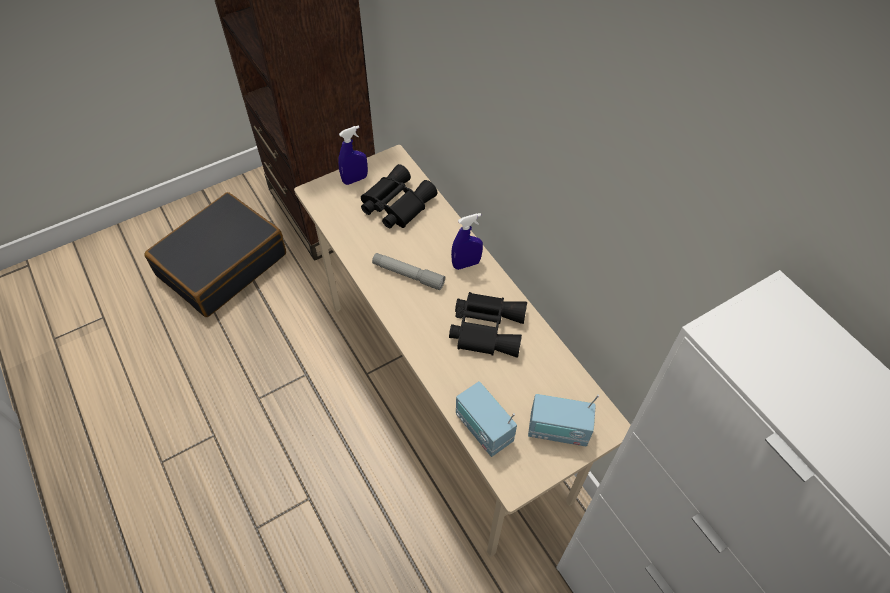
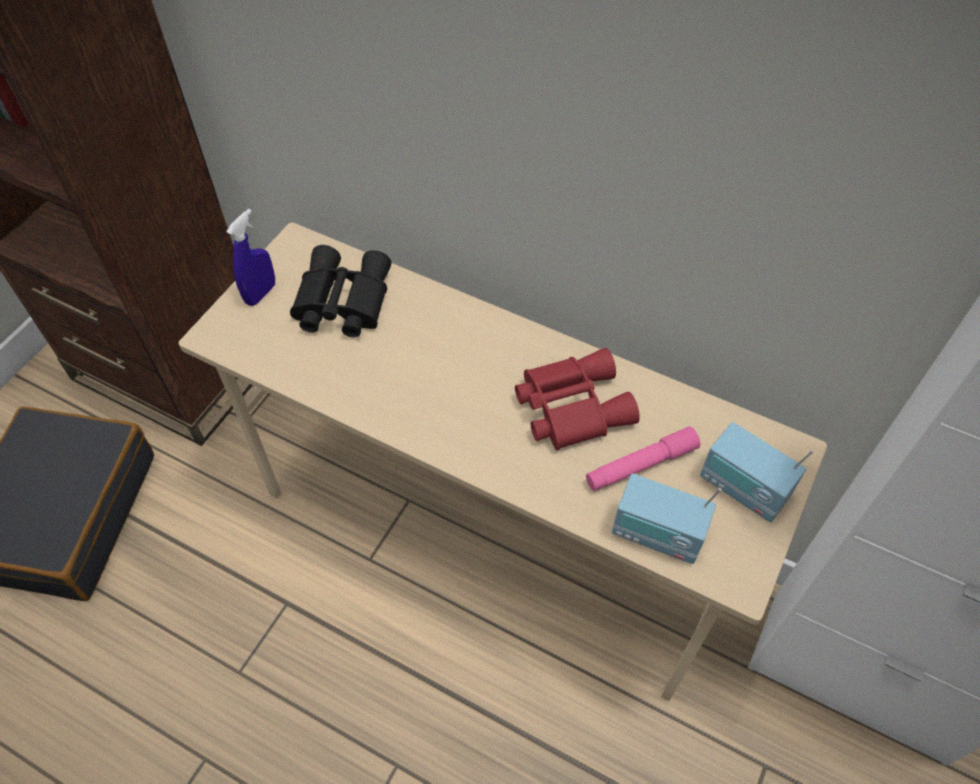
camera: 30 degrees left, 0 degrees up
(408, 275) = (423, 386): grey flashlight -> none
(466, 264) = (489, 338): blue spray bottle -> none
(486, 327) = (570, 405): black binoculars -> red binoculars
(504, 384) = (641, 465): none -> pink flashlight
(558, 430) = (743, 488): radio -> radio turned 60 degrees clockwise

